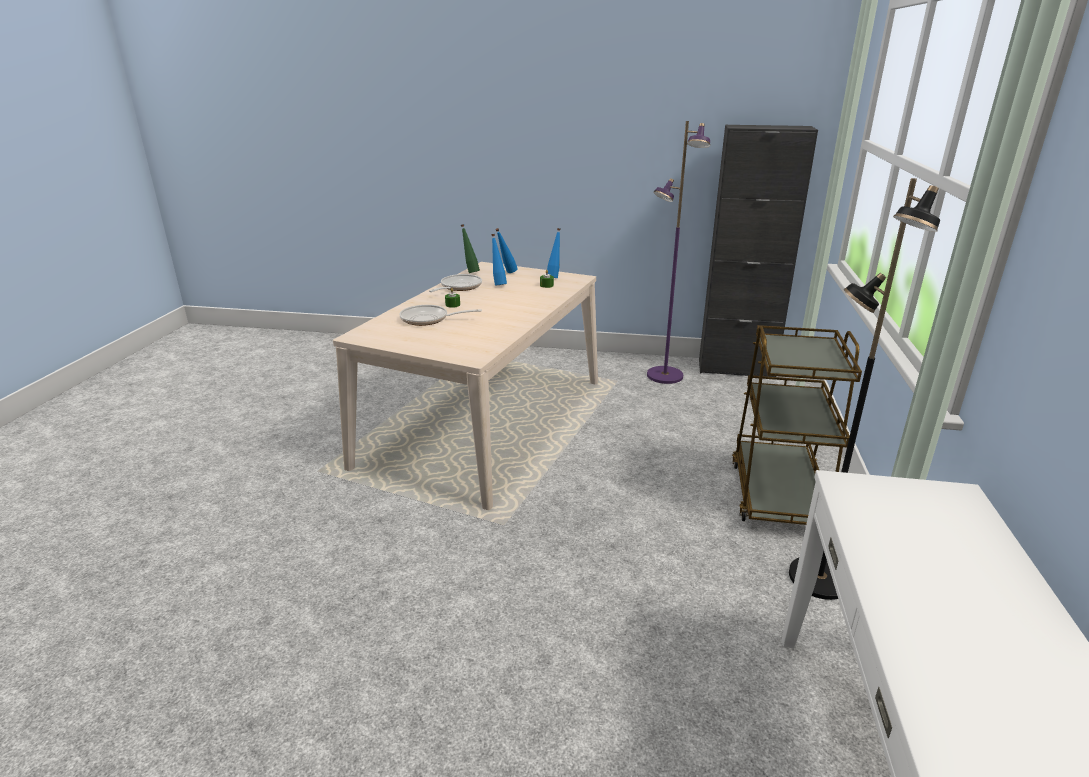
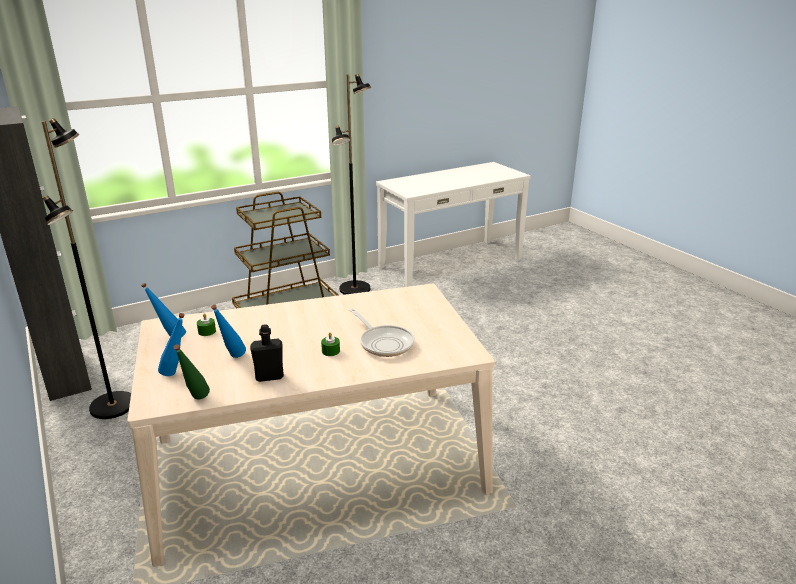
camera: 130 degrees left, 0 degrees up
(459, 287) = (269, 376): frying pan -> black bottle
(664, 376) = (114, 406): purple floor lamp -> black floor lamp

